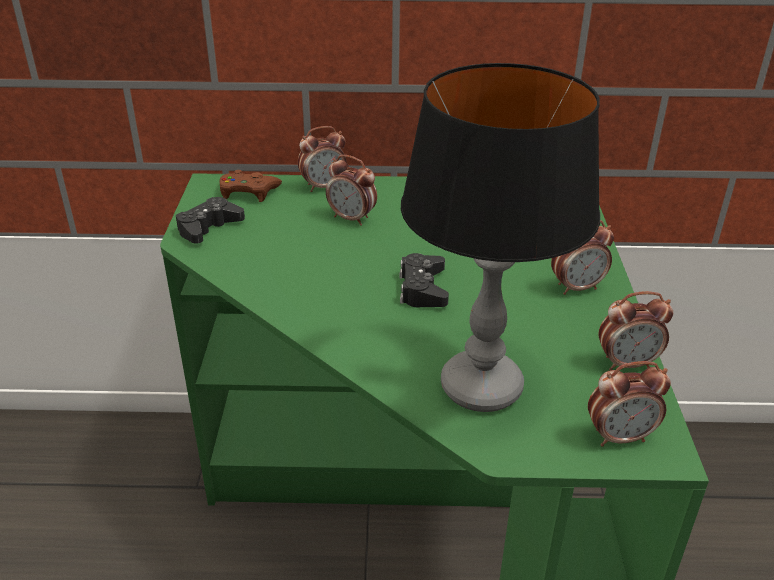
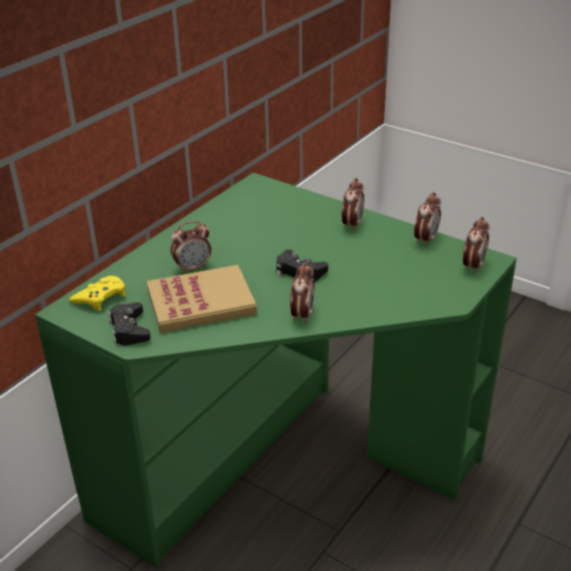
camera: 55 degrees left, 0 degrees up
(248, 192) = (101, 297): brown game controller -> yellow game controller
(293, 248) = (201, 303): none -> book
(323, 186) = (136, 264): alarm clock -> alarm clock (302, 314)
(482, 388) = (404, 288): table lamp -> none

